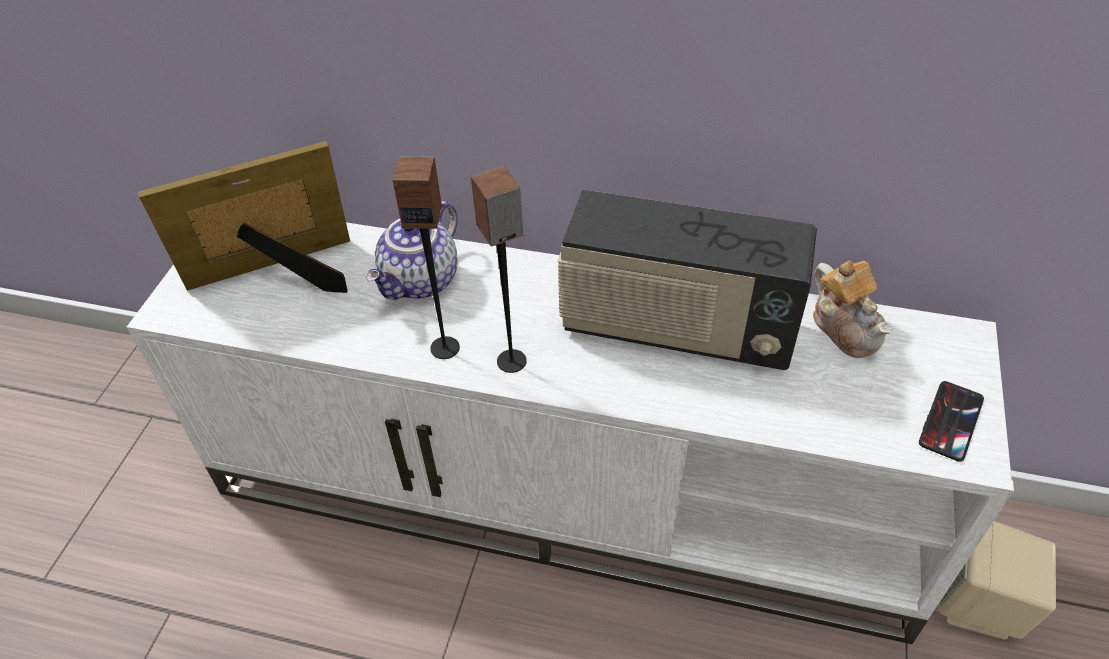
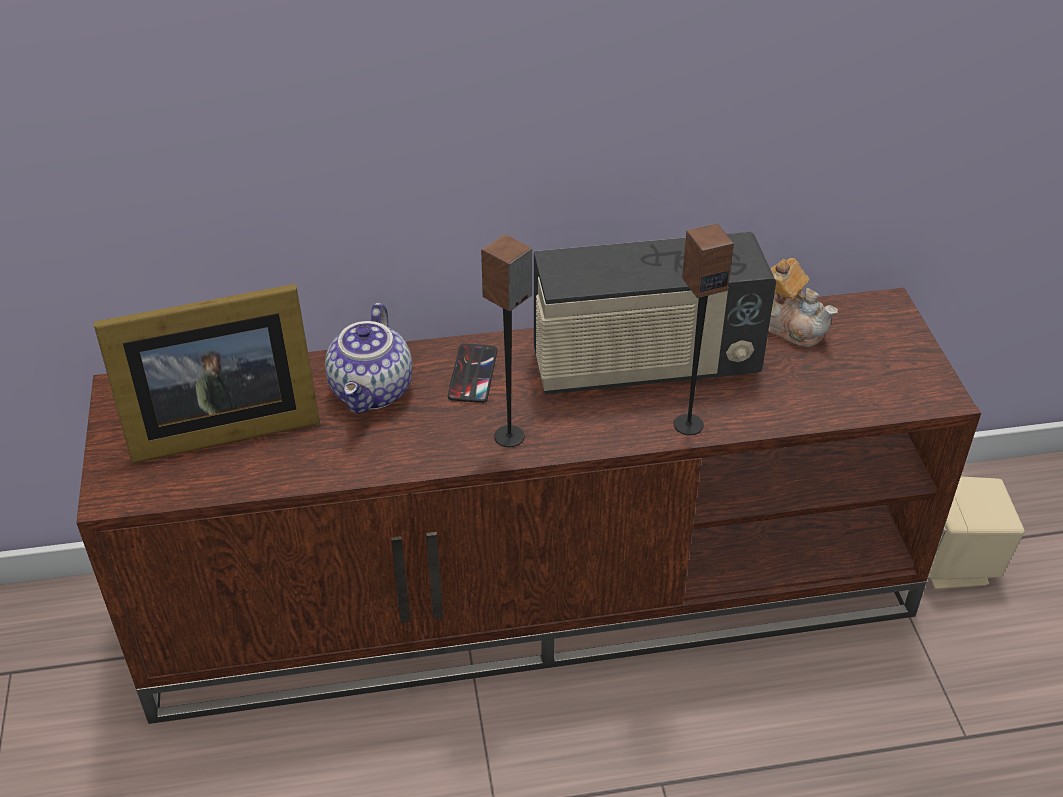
camera: 25 degrees left, 5 degrees down
(280, 275) = (217, 426): picture frame -> picture frame turned 150 degrees counterclockwise
(445, 347) = (437, 443): speaker -> speaker (688, 424)
(566, 491) = (534, 593): white tv stand -> brown tv stand
(950, 421) = (909, 375): phone -> phone (472, 374)

